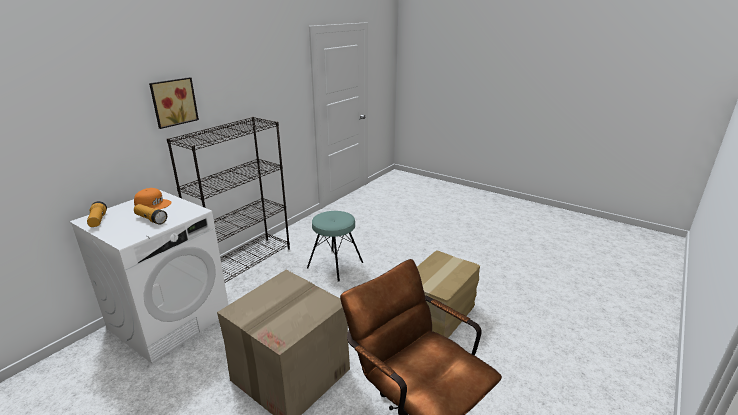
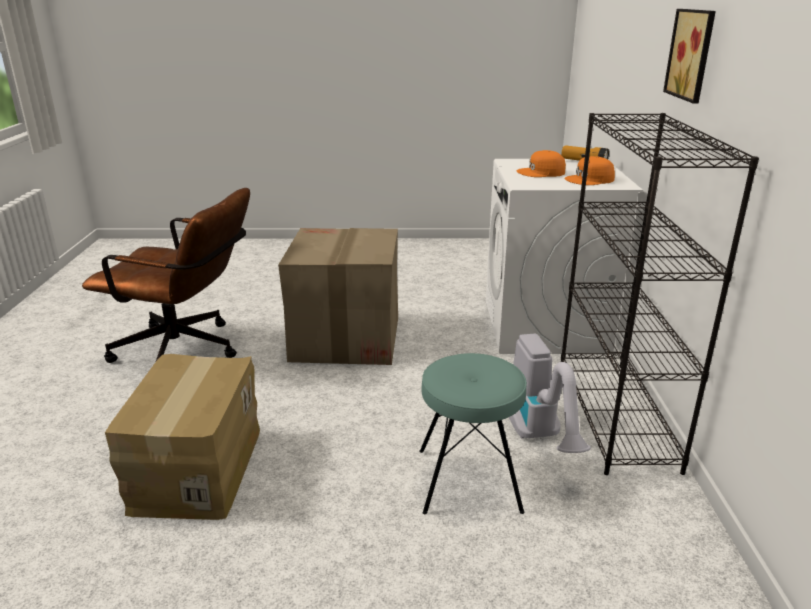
camera: 145 degrees right, 0 degrees up
(151, 219) = (541, 172): flashlight -> orange cap
(288, 267) = (539, 437): none -> vacuum cleaner

